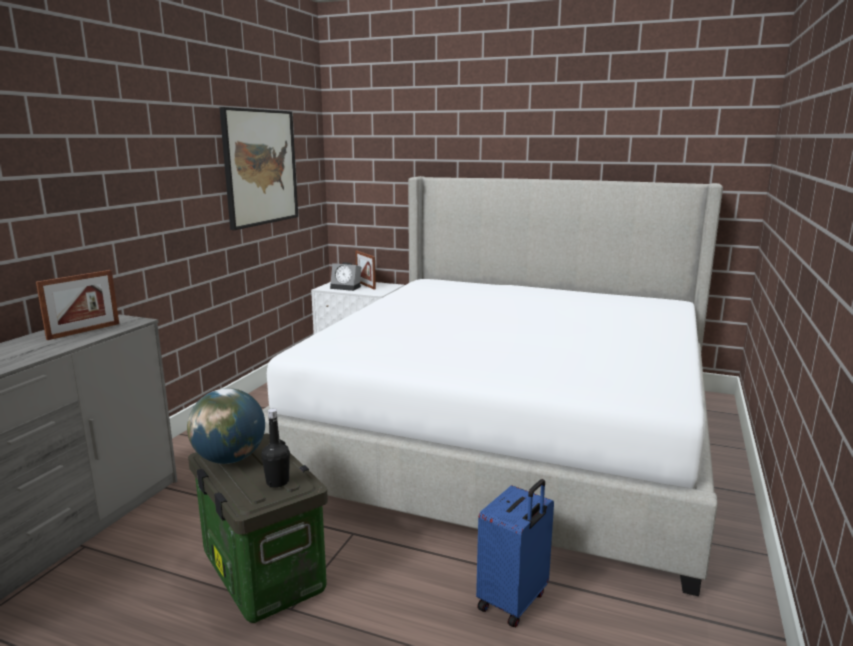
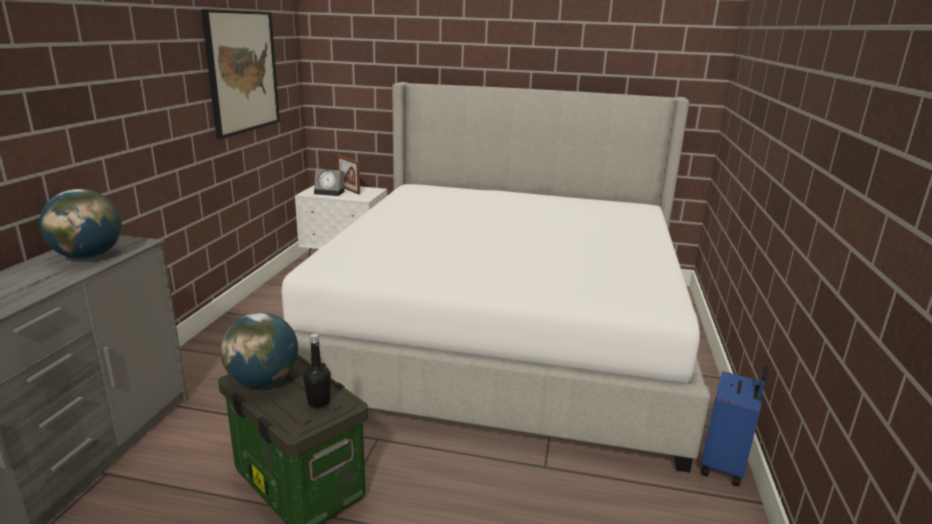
camera: 10 degrees left, 5 degrees up
(84, 331) = (88, 256): picture frame -> globe
(514, 602) = (537, 491): blue suitcase -> blue suitcase (724, 466)

